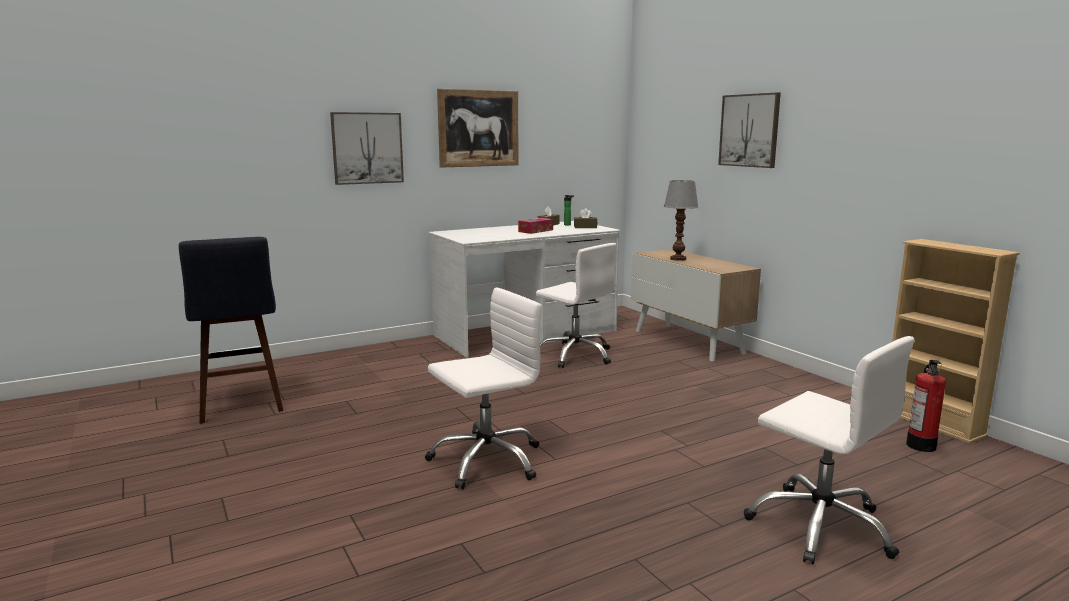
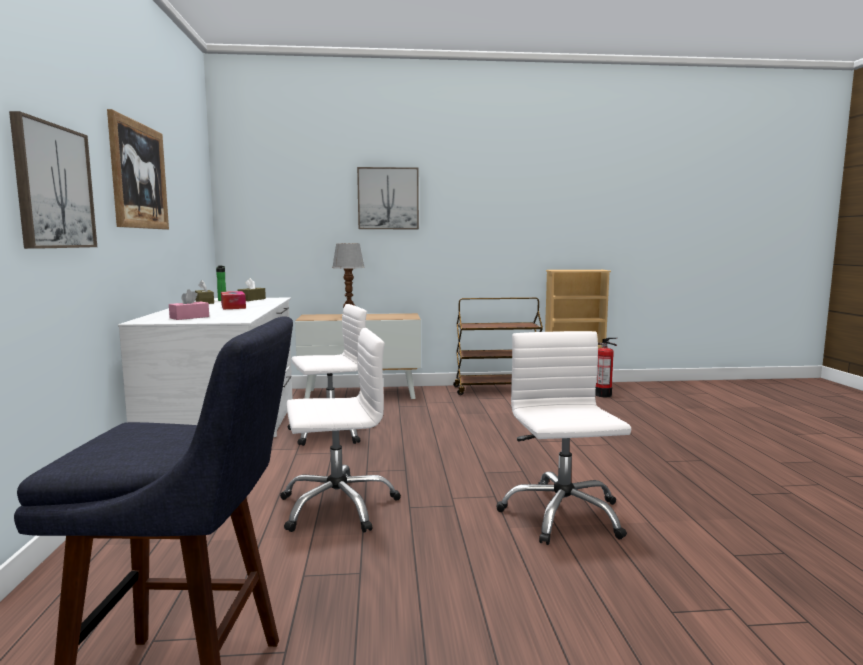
camera: 65 degrees left, 5 degrees down
(469, 234) = (189, 317): none -> pink tissue box
(817, 387) = (497, 389): none -> brown cart
(820, 526) = (702, 438): white office chair -> white office chair (338, 506)

